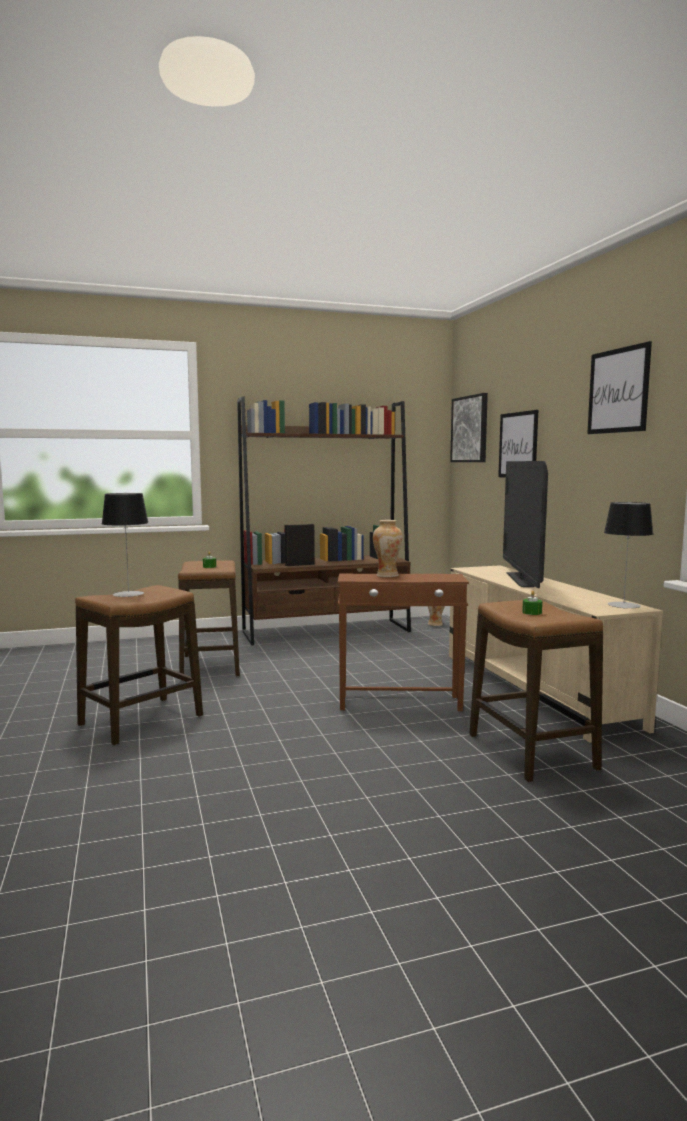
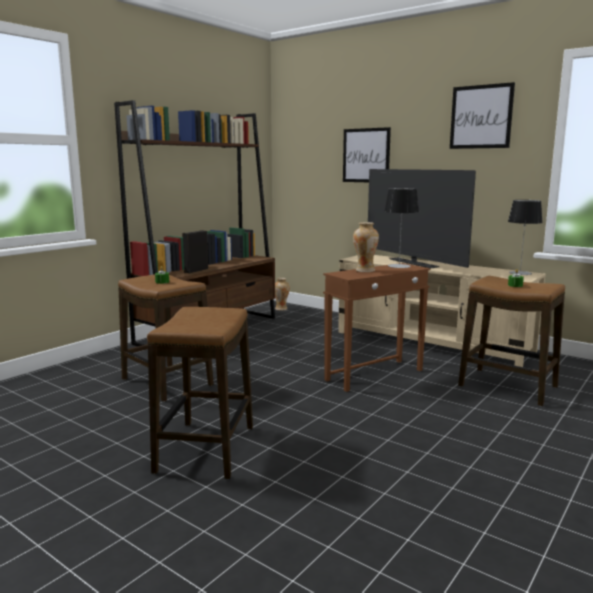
camera: 35 degrees left, 5 degrees up
(128, 594) = (191, 320): table lamp -> table lamp (399, 266)
(470, 429) = (301, 140): picture -> none

